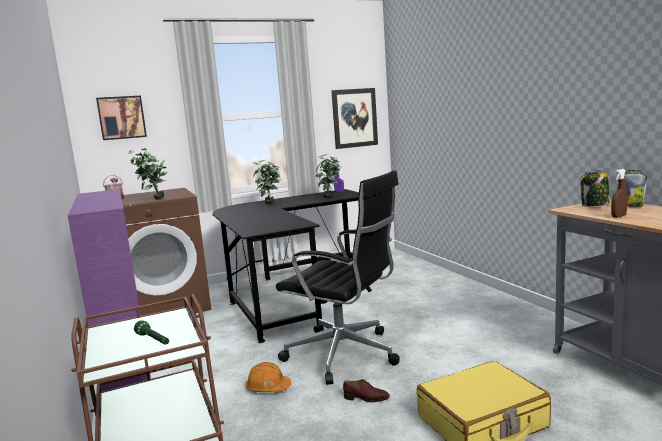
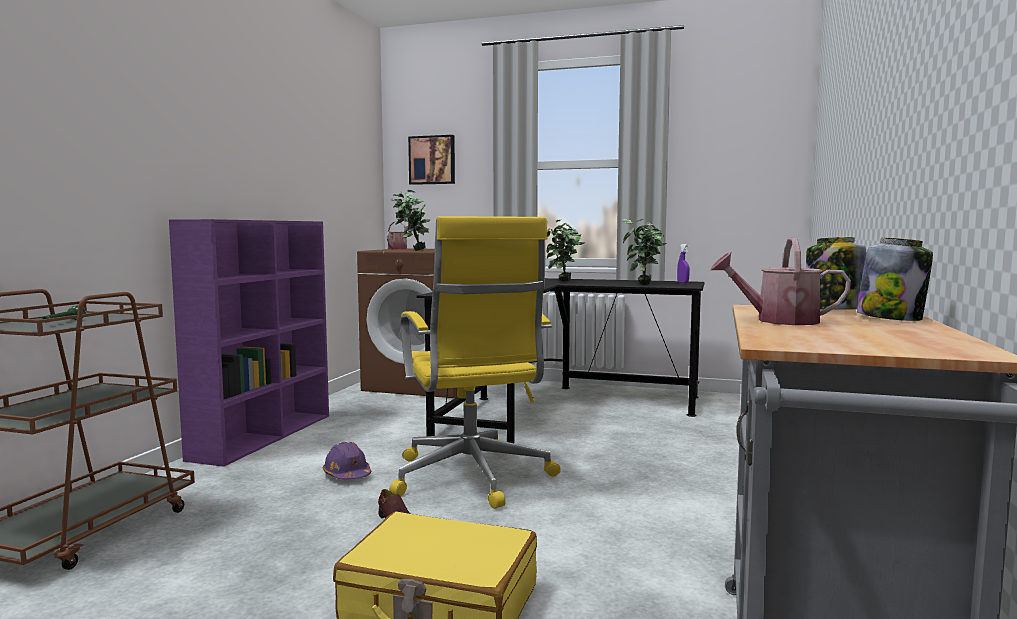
camera: 40 degrees right, 5 degrees down
(268, 387) = (347, 475): orange hard hat -> purple hard hat
(345, 355) = (472, 478): black office chair -> yellow office chair
(354, 118) = (746, 175): picture -> none
(618, 216) = (778, 321): brown spray bottle -> watering can

